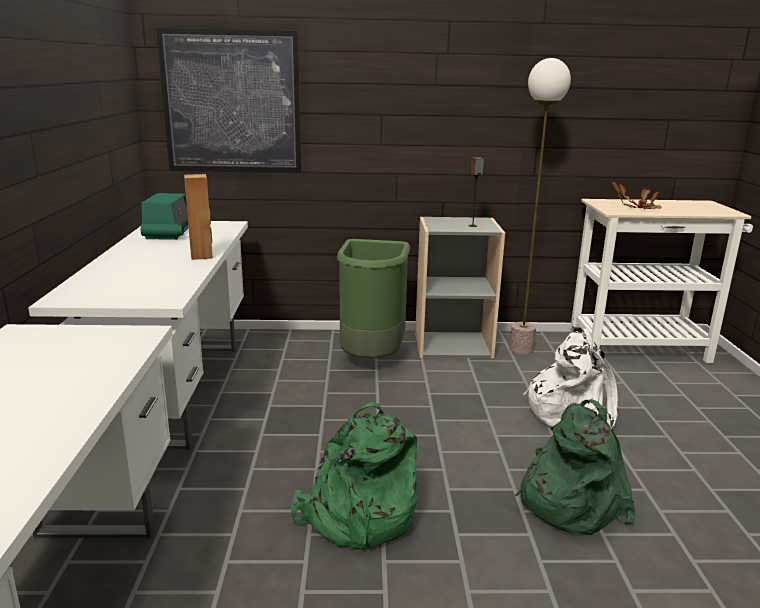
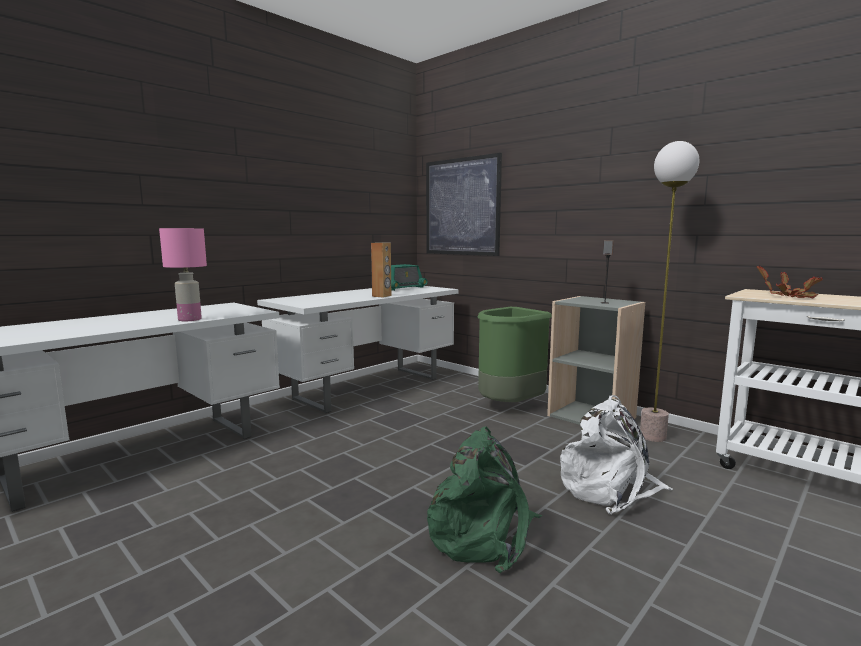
camera: 45 degrees right, 10 degrees down
(95, 386) = (189, 319): none -> pink table lamp
(357, 516) = (337, 473): green backpack -> none

